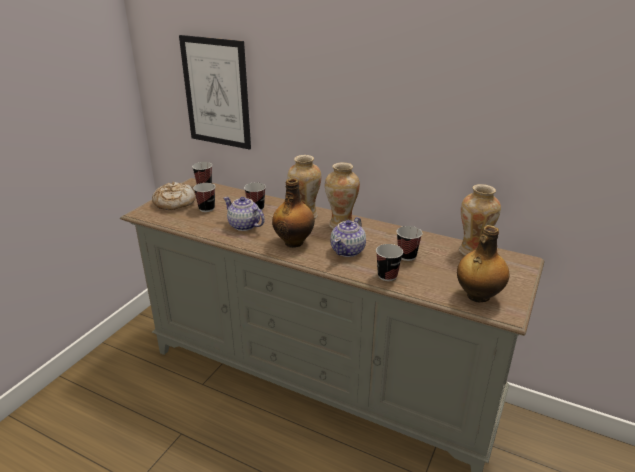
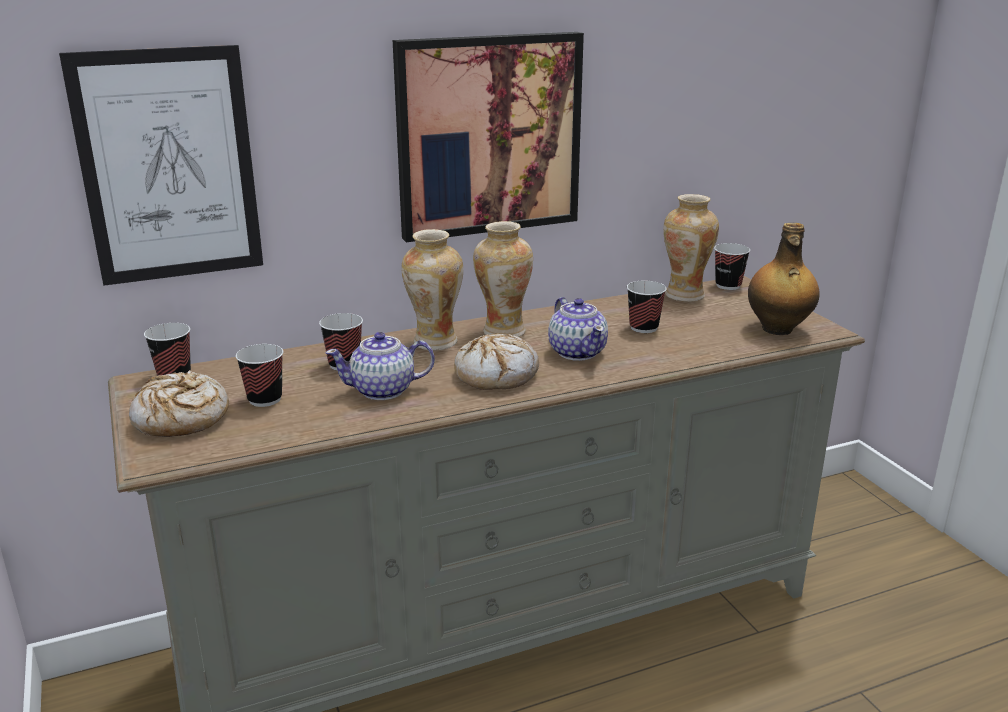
camera: 50 degrees left, 5 degrees down
(294, 242) = (497, 374): bottle -> bread
(364, 112) = (488, 135): none -> picture
(387, 276) = (672, 354): cup -> cup (728, 285)

